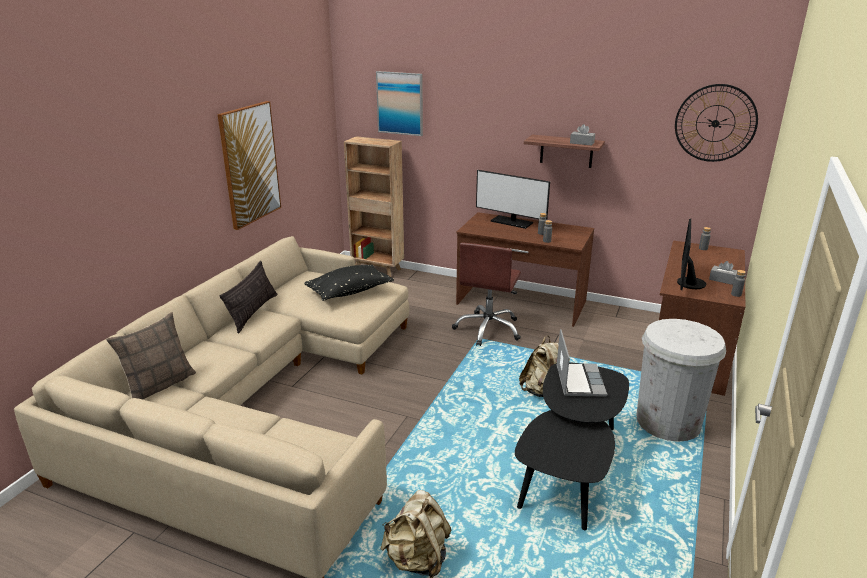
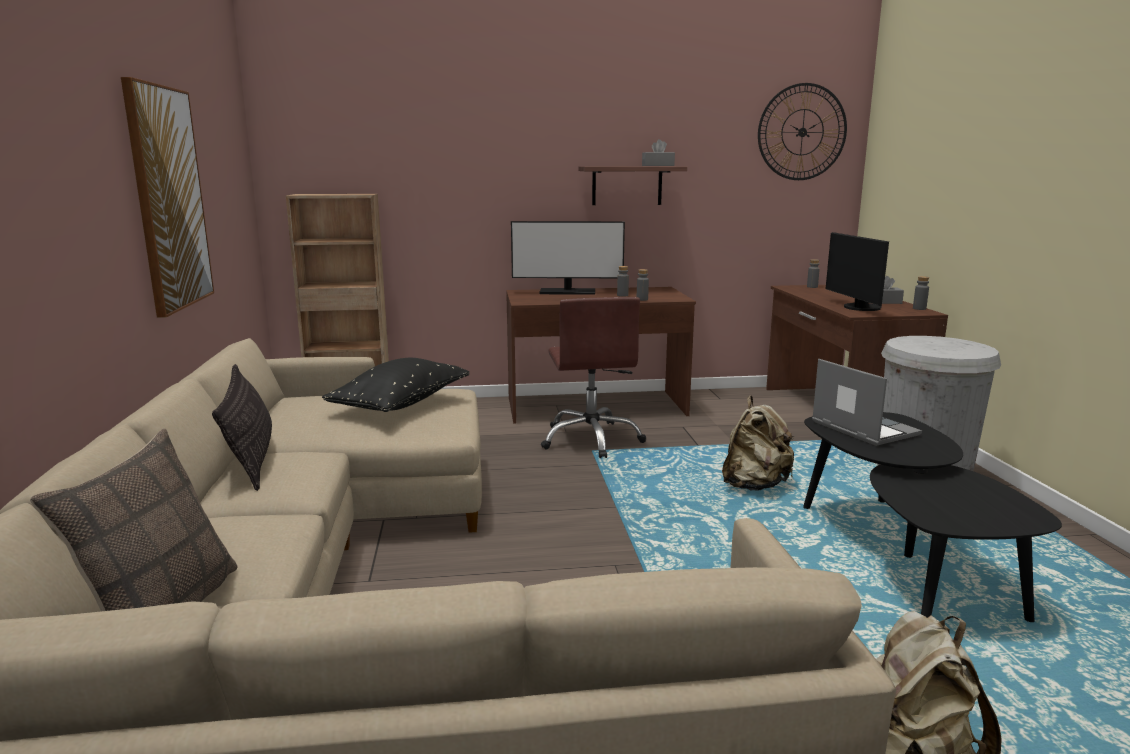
camera: 30 degrees left, 10 degrees down
(400, 103) = (370, 136): picture -> none

